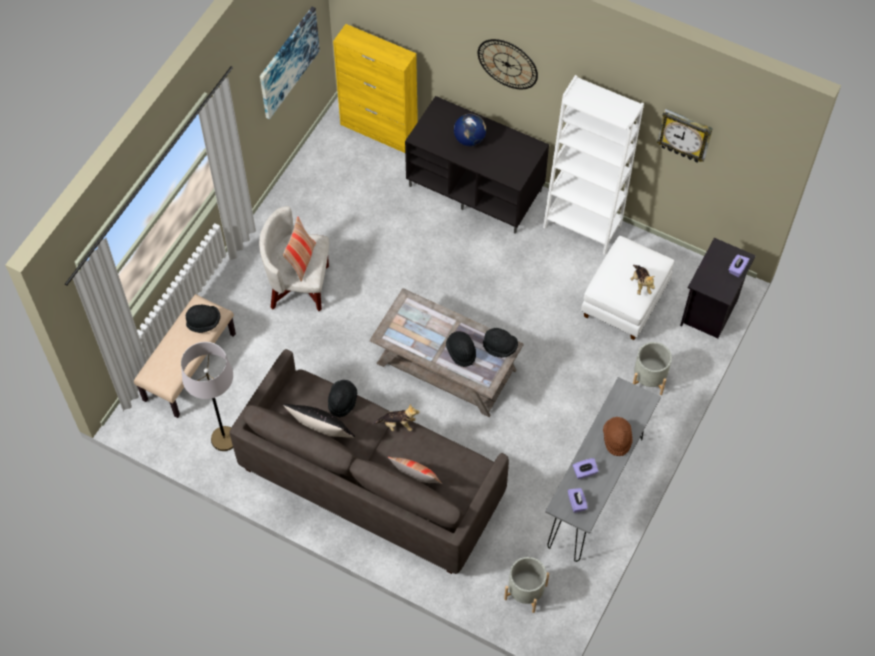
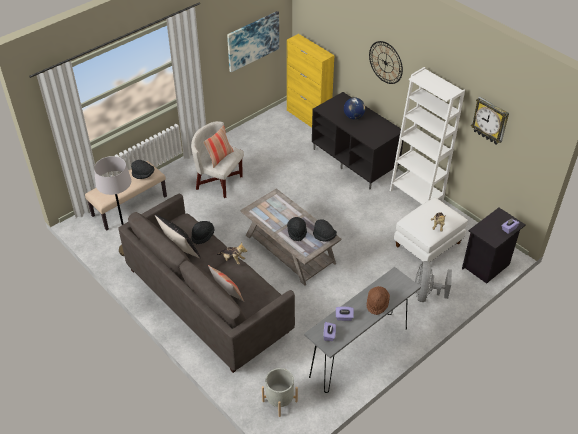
camera: 20 degrees right, 15 degrees down
(649, 379) = (426, 294): grey planter -> grey fan

